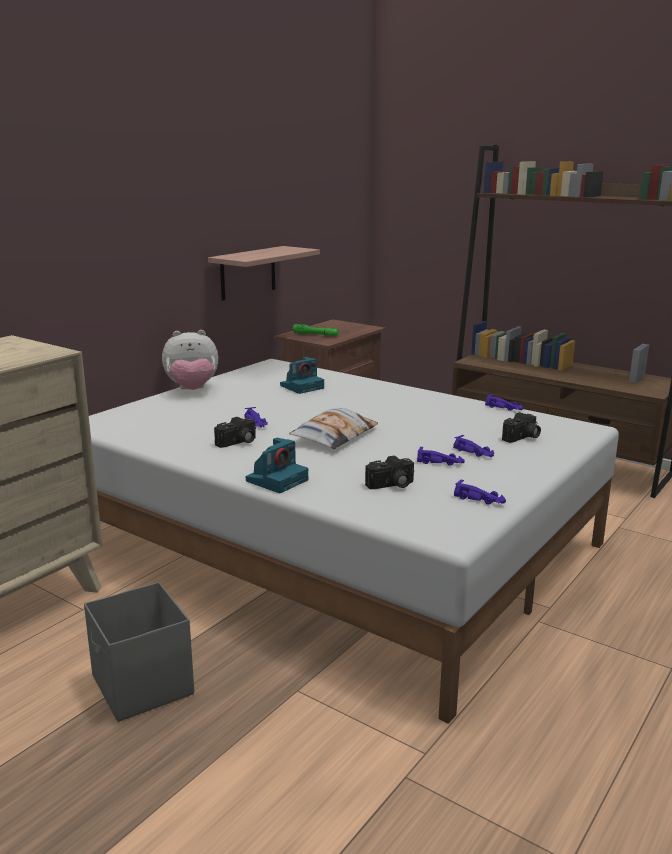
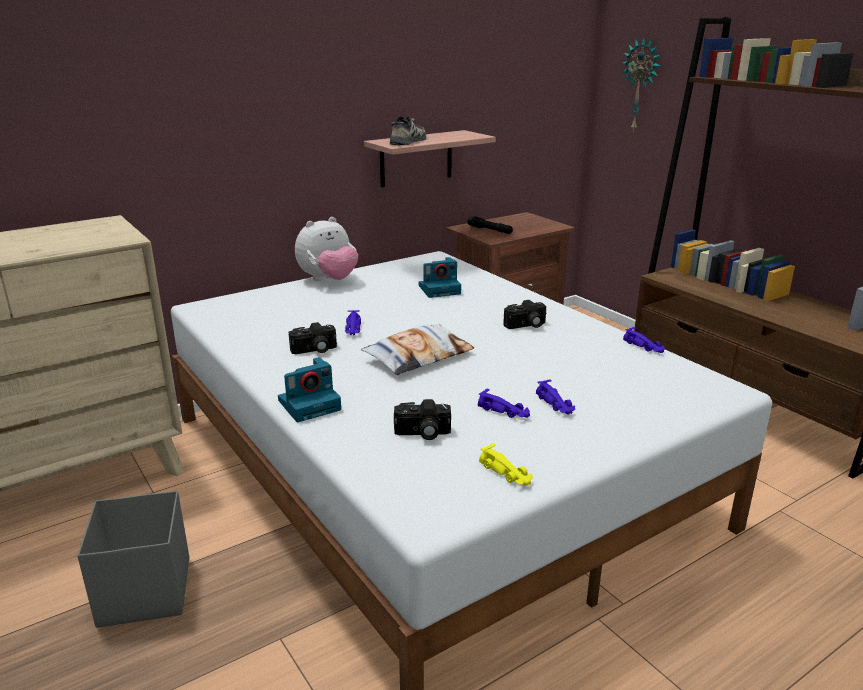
camera: 20 degrees right, 5 degrees up
(192, 390) = (328, 280): plush toy -> plush toy turned 45 degrees counterclockwise
(251, 255) = (409, 141): none -> shoe
(316, 335) = (489, 230): green flashlight -> black flashlight
(420, 203) = (641, 85): none -> wall clock
(480, 500) = (506, 473): purple toy car -> yellow toy car
(522, 438) = (632, 392): camera -> camera (526, 325)

